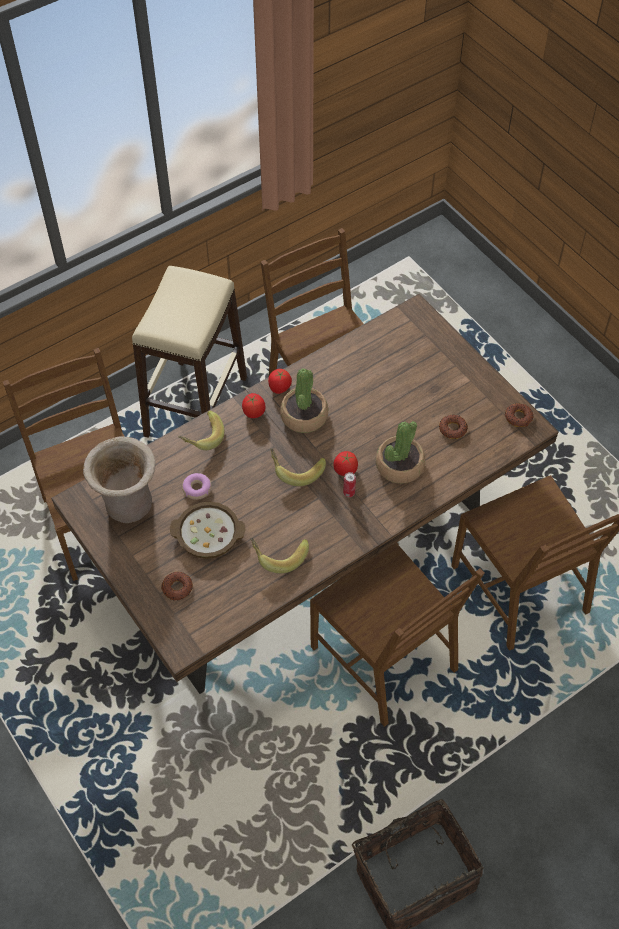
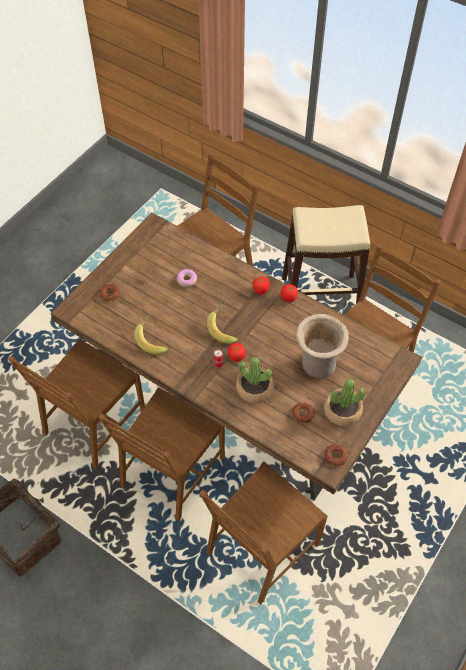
camera: 70 degrees right, 0 degrees up
(129, 506) = (159, 250): beige vase -> beige vase (317, 365)
(201, 437) = (227, 269): banana -> none
(208, 534) = (155, 297): bowl -> none
(273, 737) = (93, 423): none -> brown chair
(304, 416) = (271, 319): potted plant -> potted plant (342, 411)

